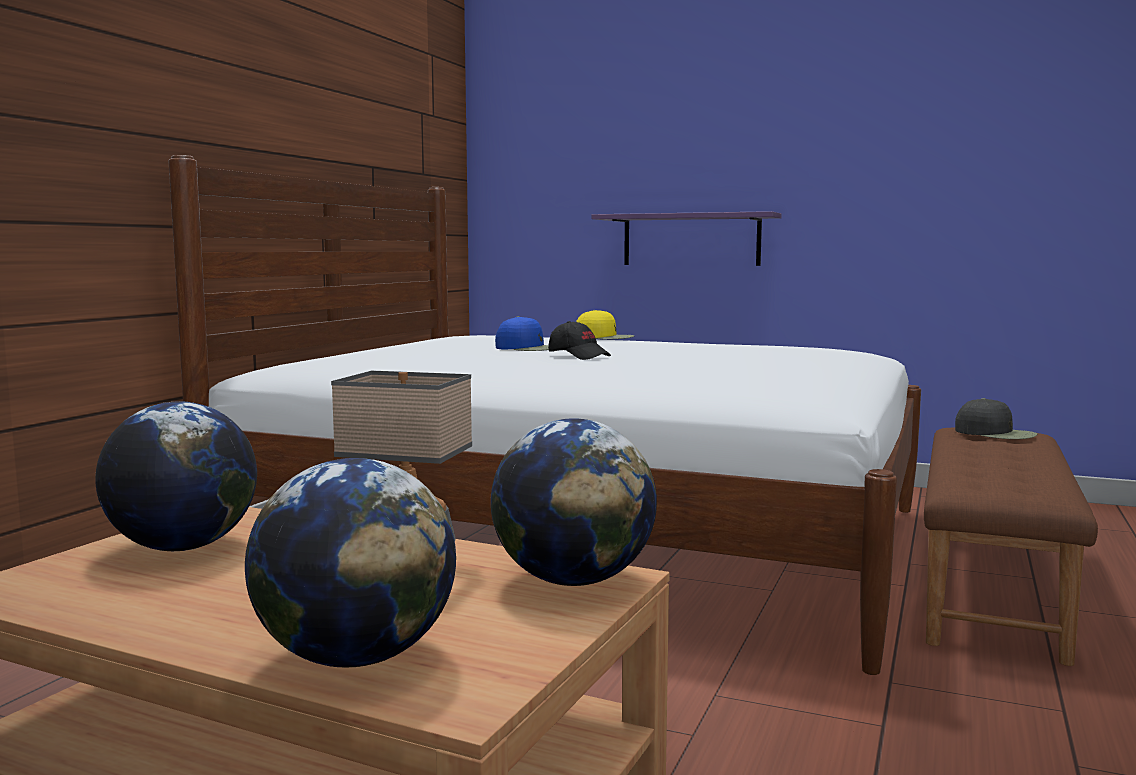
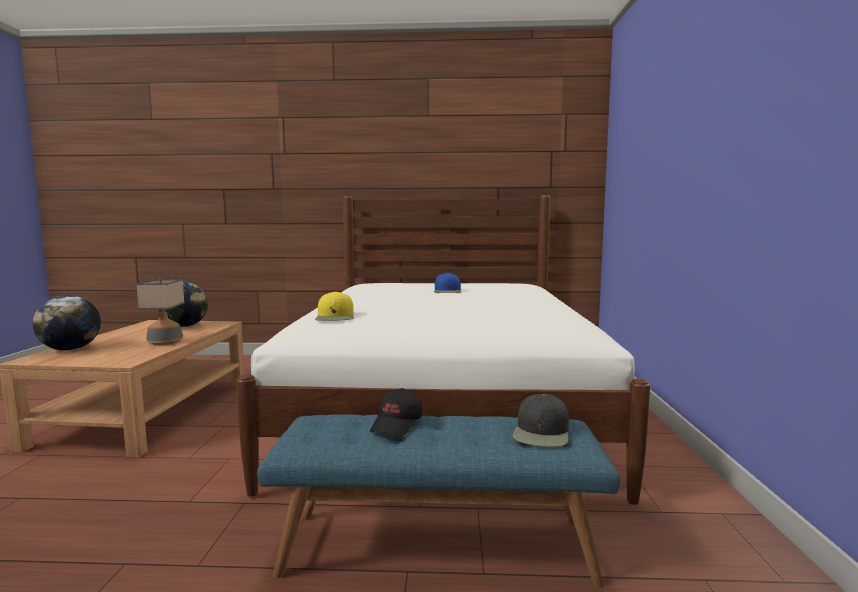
camera: 70 degrees right, 0 degrees up
(574, 580) = (126, 359): globe -> none
(579, 356) = (417, 297): black cap -> black cap (397, 424)
(605, 337) = (543, 294): yellow cap -> yellow cap (335, 317)
(691, 240) = (663, 228): purple shelf -> none
(989, 588) = (437, 545): brown bench -> blue bench

